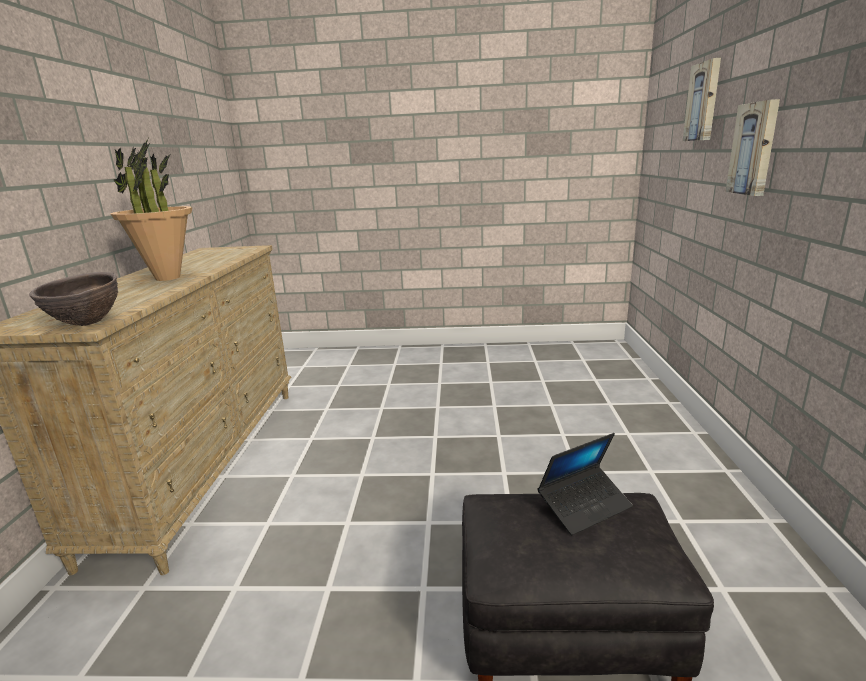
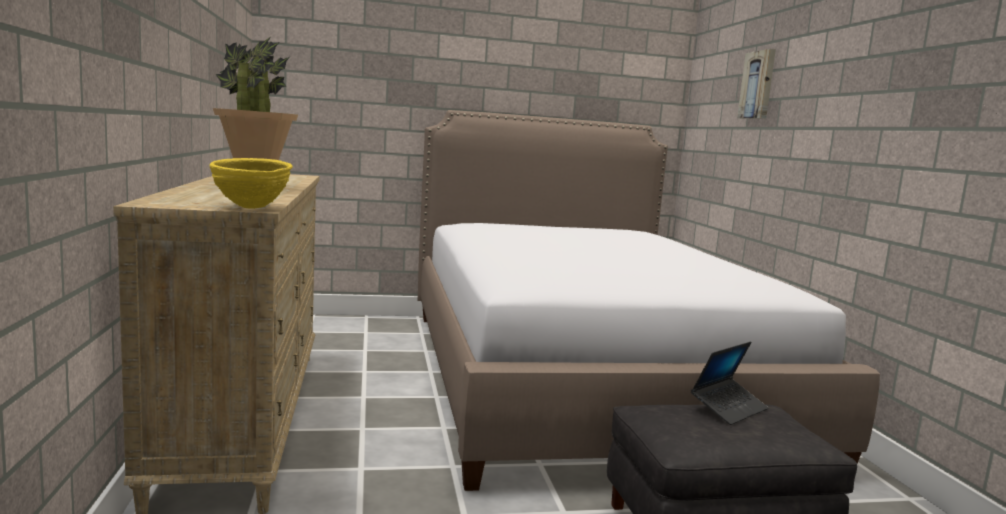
camera: 15 degrees left, 10 degrees down
(86, 324) = (251, 208): brown bowl -> yellow bowl
(516, 413) = (582, 378): none -> bed
(754, 149) = (813, 127): picture -> none

